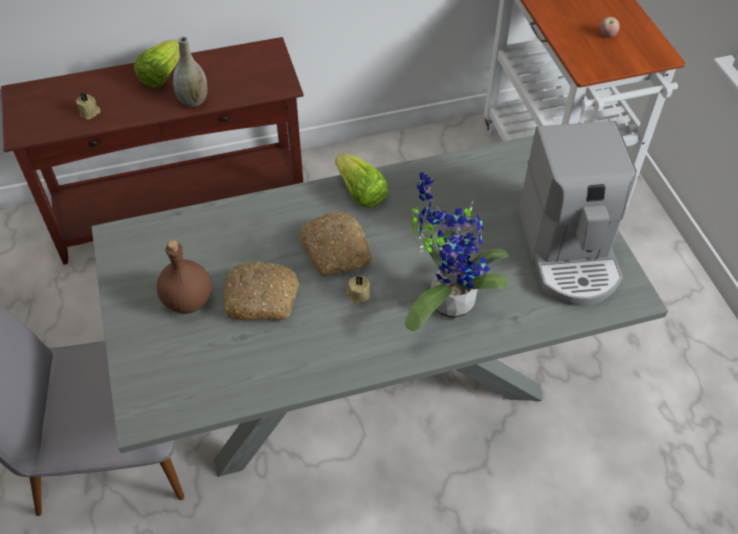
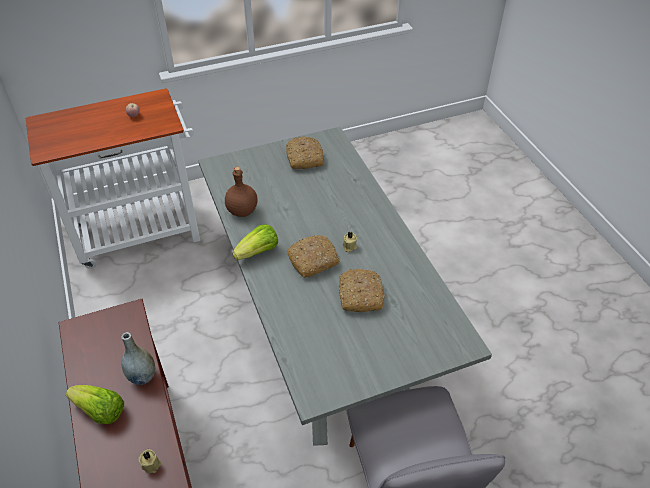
camera: 95 degrees left, 5 degrees down
(188, 301) = (369, 336): brown bottle -> brown bottle (243, 210)
(446, 300) = (347, 207): potted plant -> none
(569, 252) = (304, 158): coffee machine -> bread

